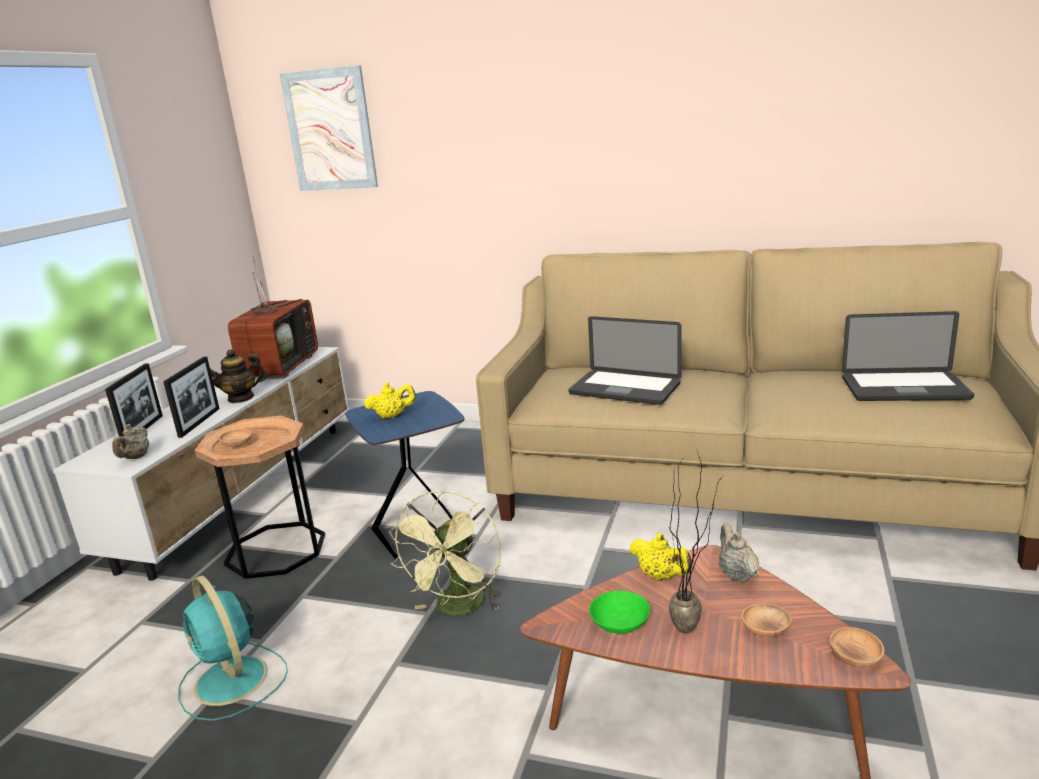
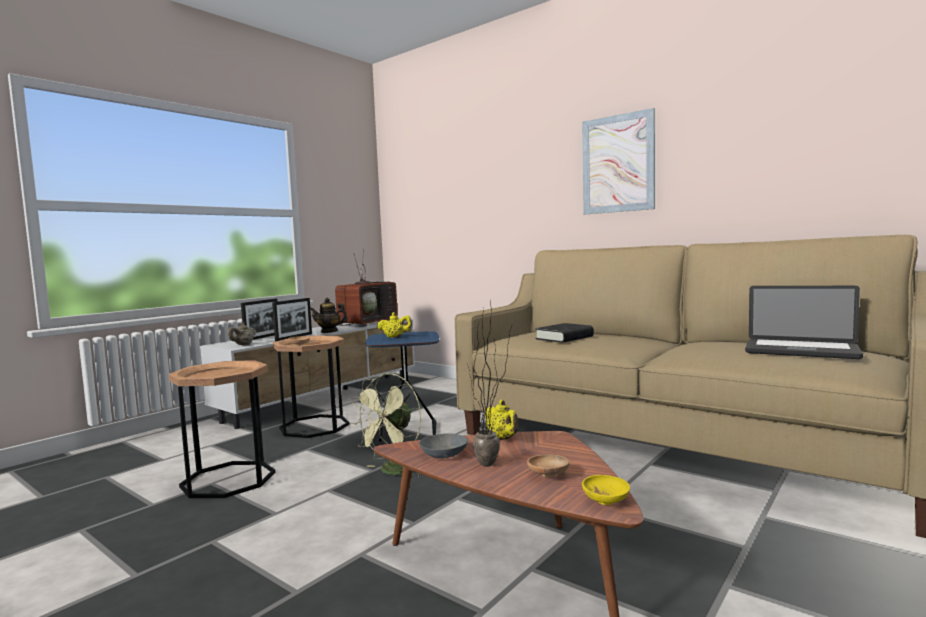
camera: 20 degrees right, 15 degrees down
(232, 682) = (228, 479): turquoise fan -> brown side table
(330, 130) = (427, 178): picture -> picture (618, 164)
(620, 622) = (445, 454): green bowl -> grey bowl
(624, 389) = (564, 338): laptop -> black book
(736, 574) = (562, 446): beige teapot -> none
(855, 658) = (605, 500): brown bowl -> yellow bowl

